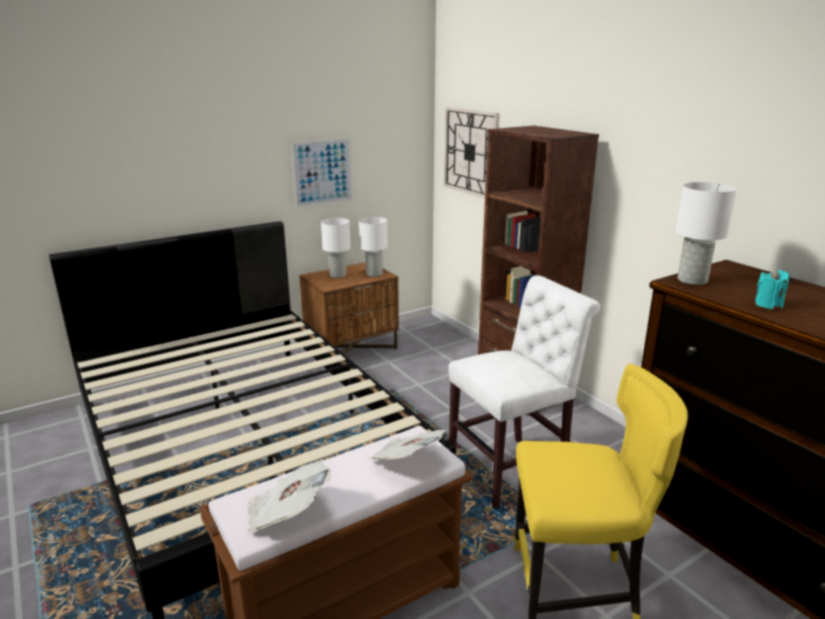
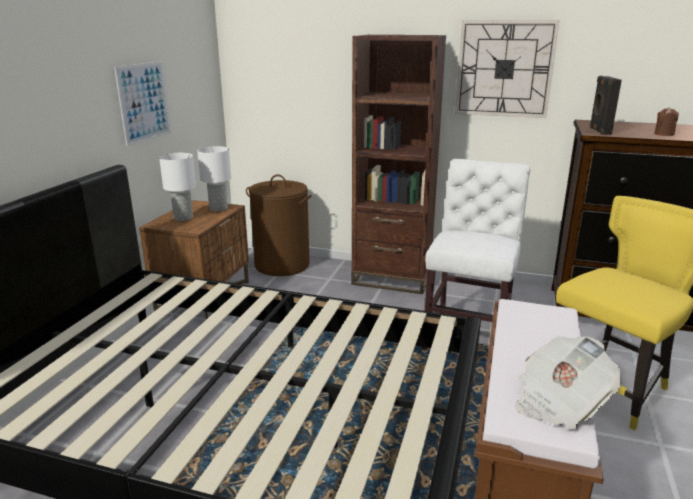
camera: 40 degrees left, 0 degrees up
(407, 462) = (547, 324): newspaper -> none
(444, 343) = (281, 265): none -> brown laundry basket
(471, 152) = (279, 70): wall clock -> wall clock (504, 69)
(692, 280) = (599, 131): white table lamp -> black speaker
(768, 305) = (664, 134): turquoise candle -> brown candle

